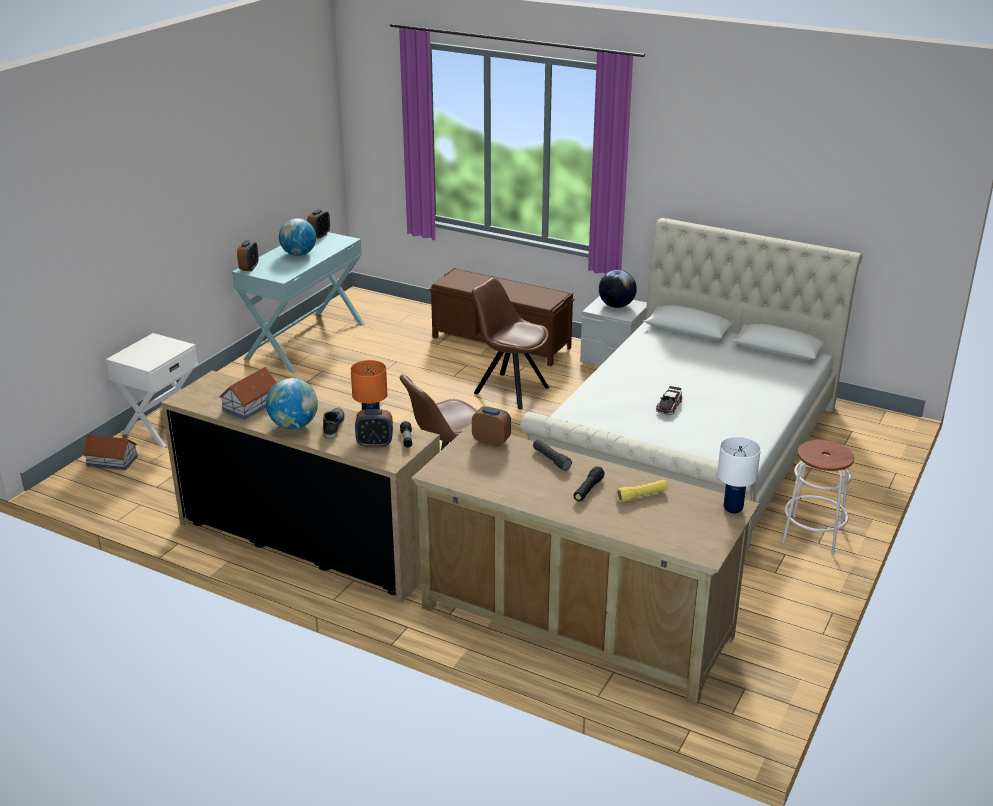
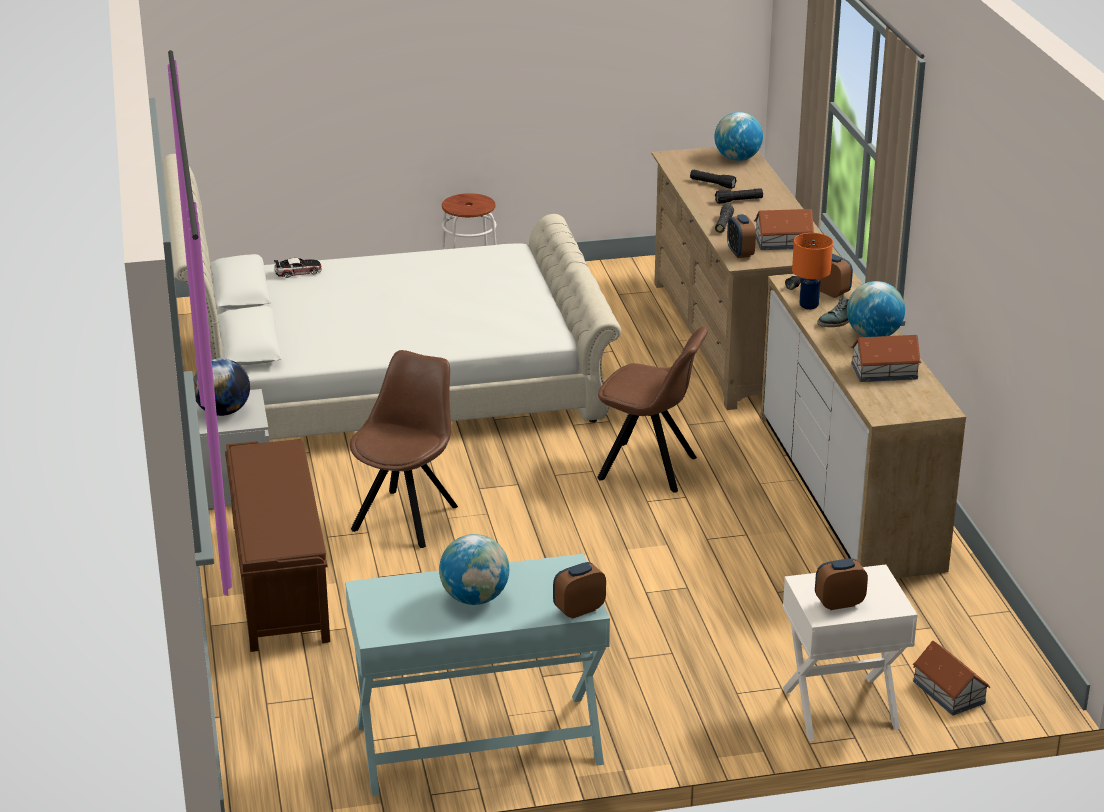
camera: 130 degrees left, 0 degrees up
(319, 235) = (379, 623): alarm clock -> alarm clock (839, 603)
(481, 469) = (784, 242): none -> toy house
(510, 390) = (406, 518): brown chair -> brown chair turned 150 degrees counterclockwise
(641, 496) = (712, 184): yellow flashlight -> black flashlight
(669, 405) = (454, 300): toy car -> toy car (298, 272)
(686, 539) = (737, 159): none -> globe
(732, 509) = (675, 156): white table lamp -> none

